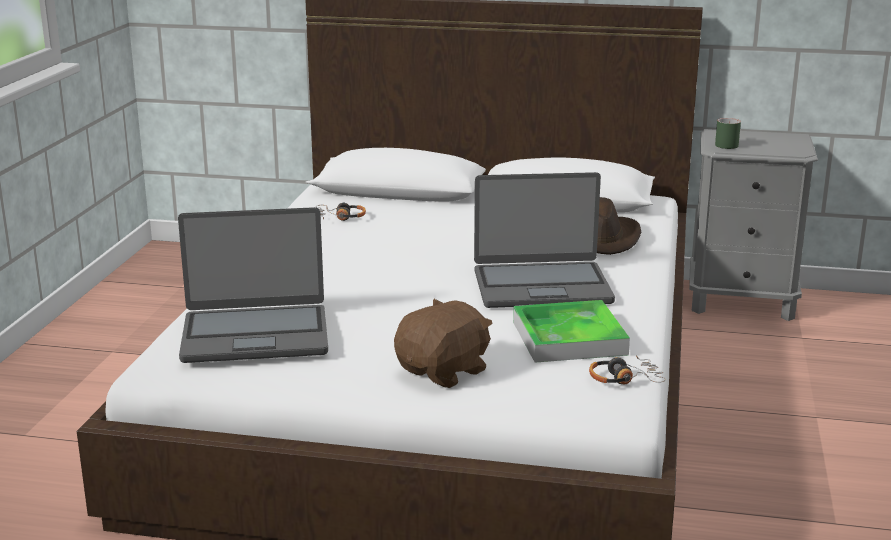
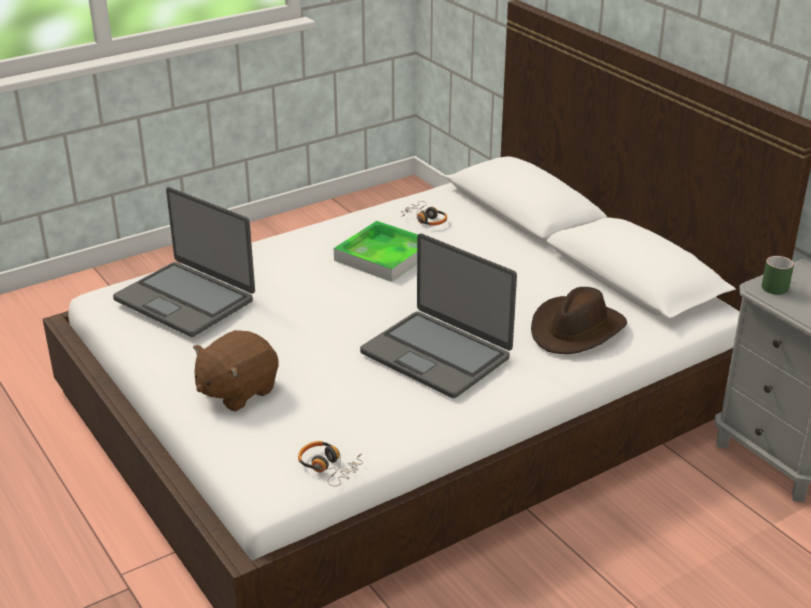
camera: 45 degrees right, 10 degrees up
(444, 371) = (237, 391): brown plush toy -> brown plush toy turned 135 degrees clockwise
(569, 338) = (363, 411): tray -> tray (384, 256)

